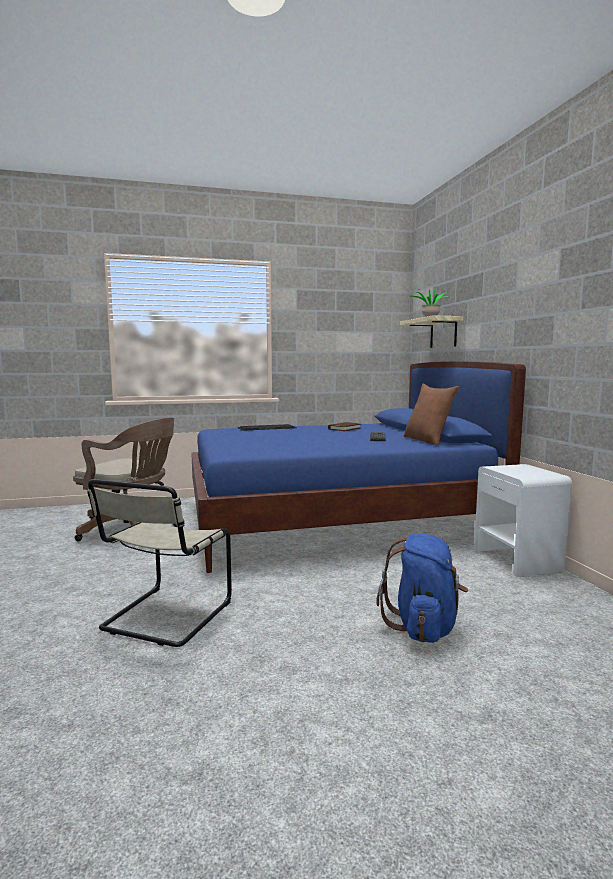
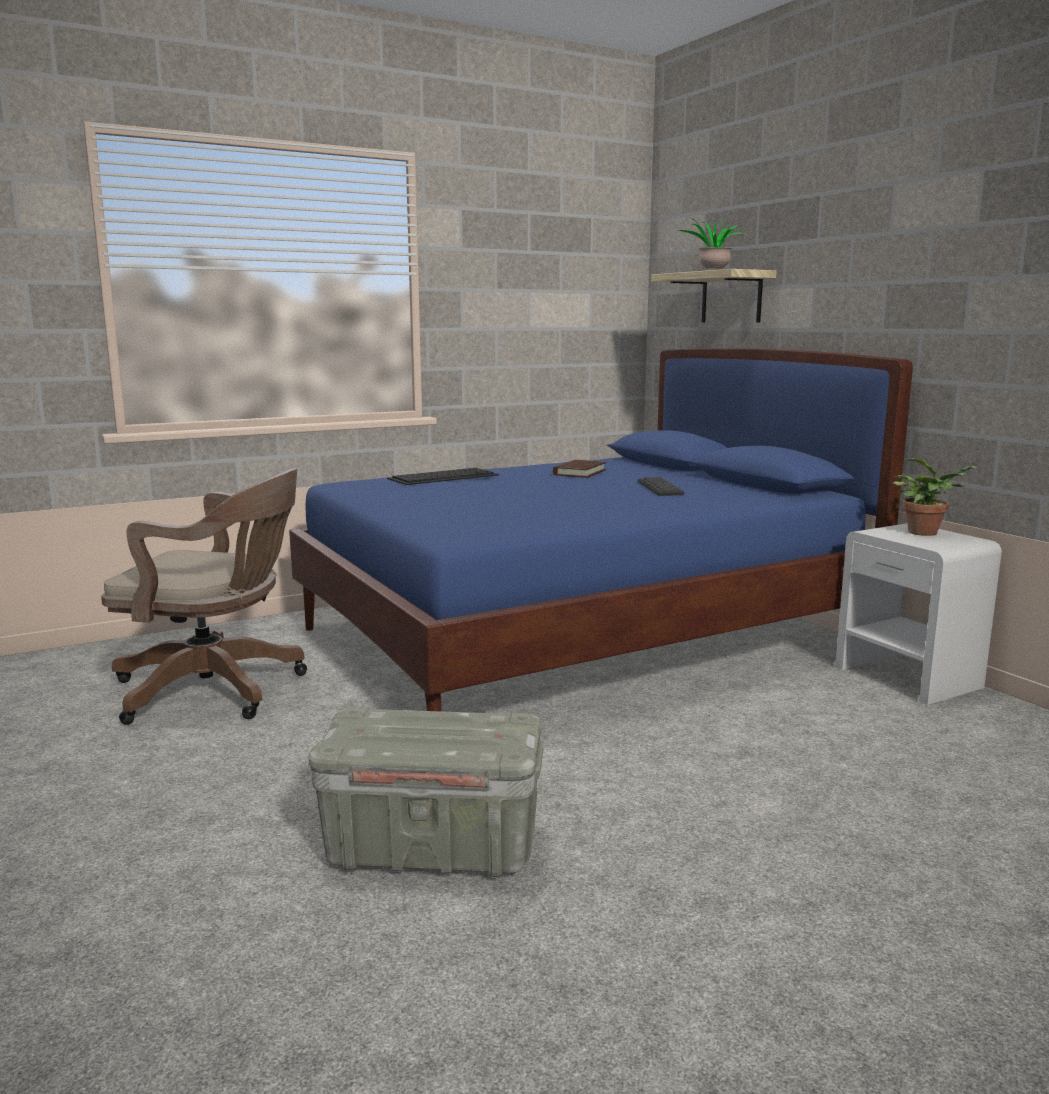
camera: 15 degrees left, 5 degrees up
(164, 617) = (430, 848): beige chair -> grey storage box
(423, 627) = (856, 802): blue backpack -> none
(428, 440) = (749, 491): brown pillow -> none
(528, 469) = (926, 533): none -> potted plant

